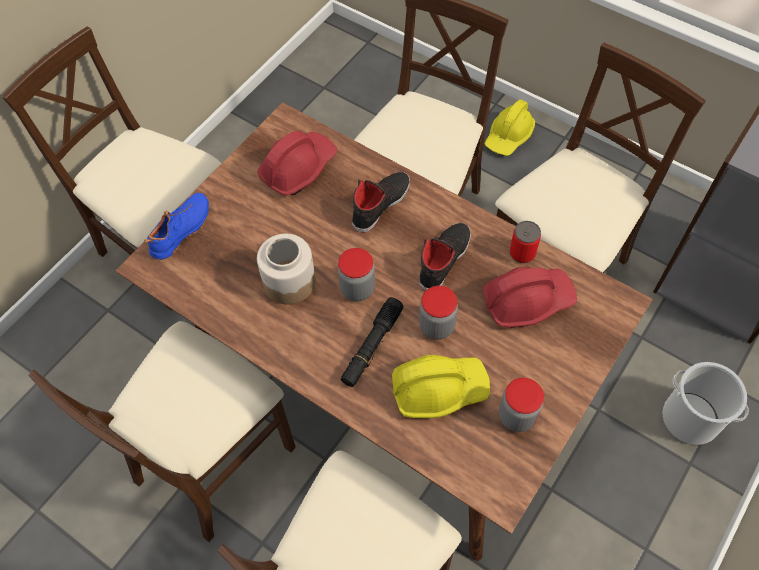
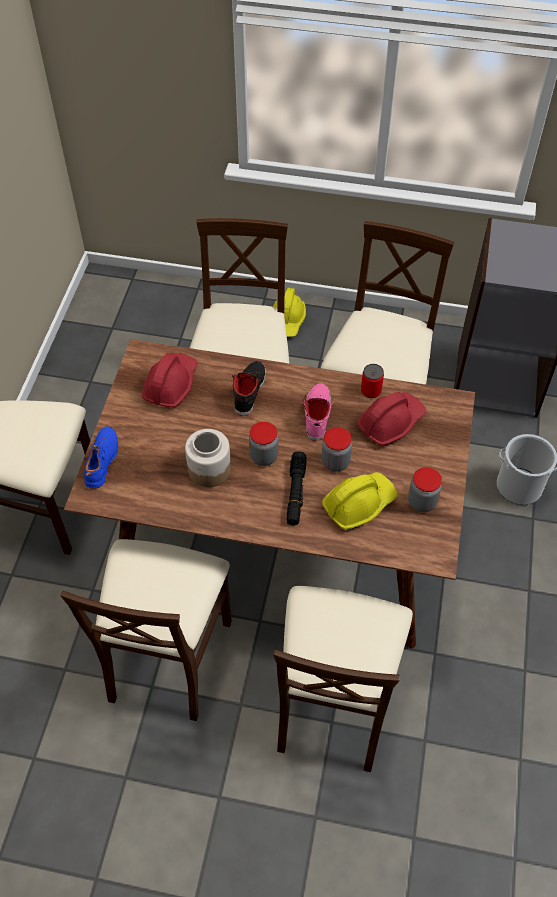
camera: 25 degrees left, 5 degrees down
(443, 259) = (316, 414): black shoe -> pink shoe

